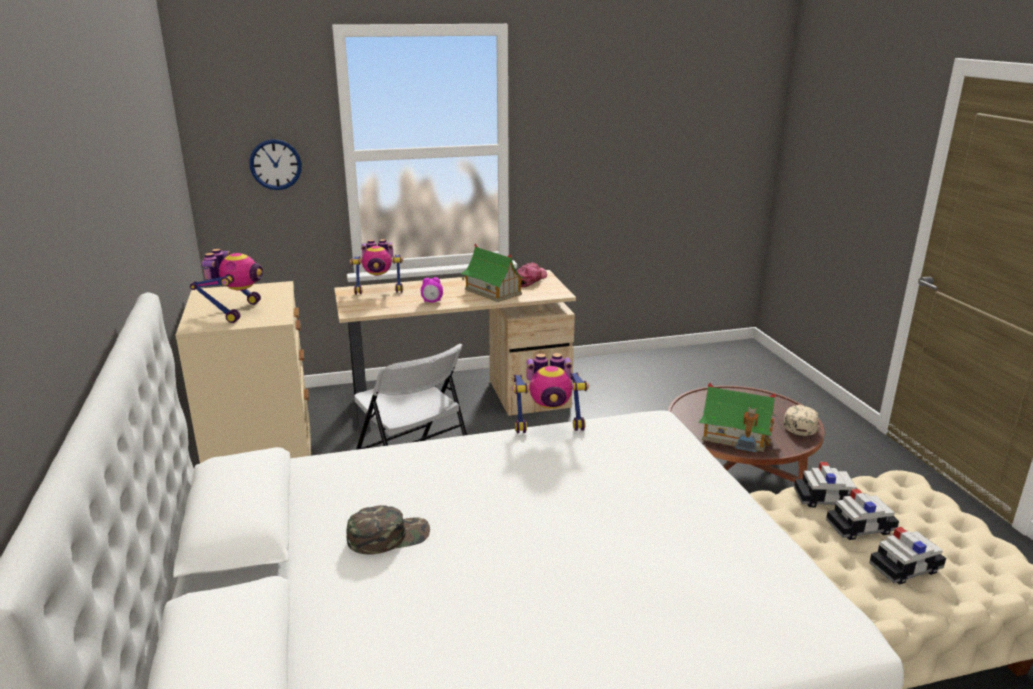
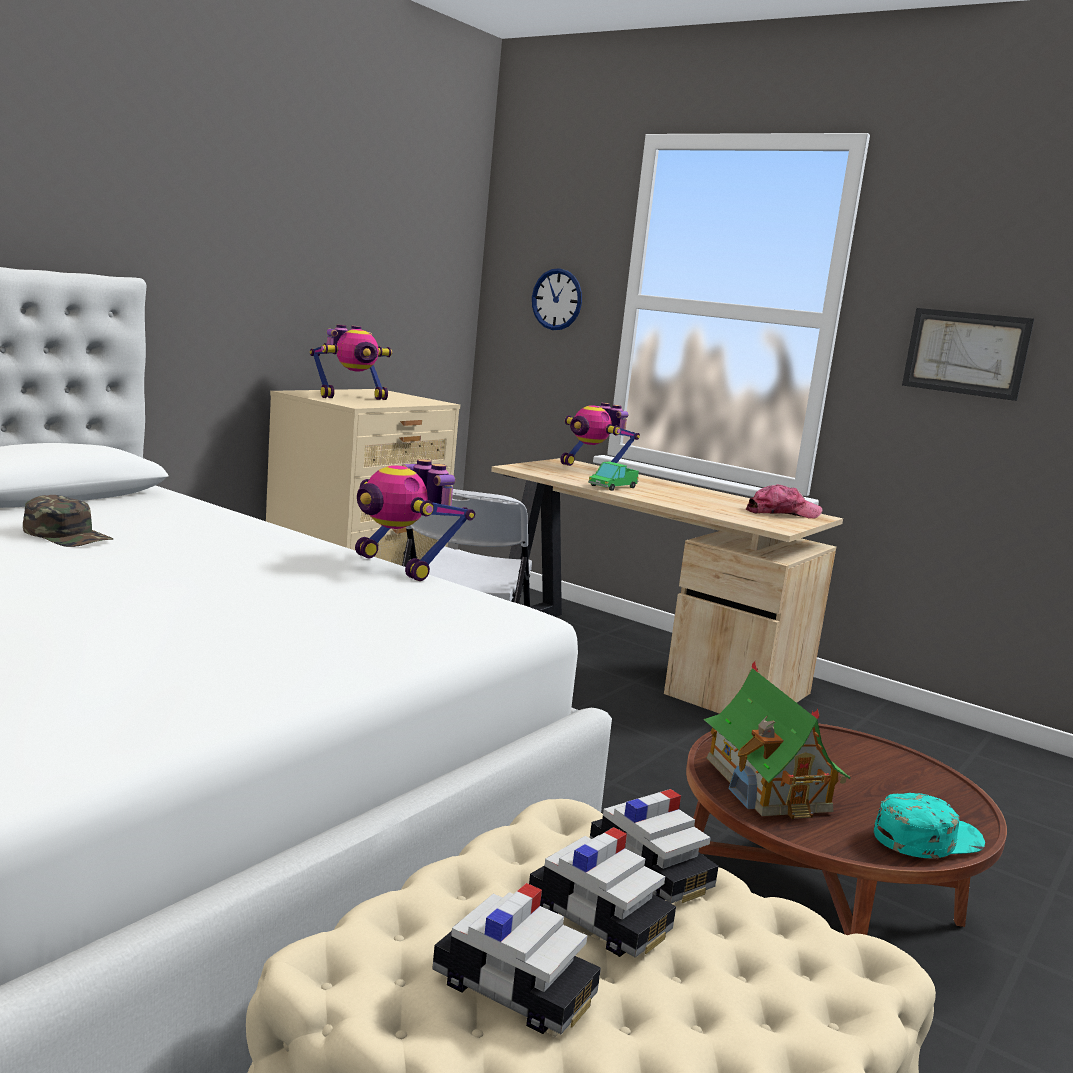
camera: 50 degrees right, 10 degrees down
(432, 301) = (612, 487): alarm clock -> toy truck
(492, 291) = (703, 503): toy house -> none
(586, 155) = (966, 353): none -> picture
(799, 423) = (926, 838): beige cap -> turquoise cap

